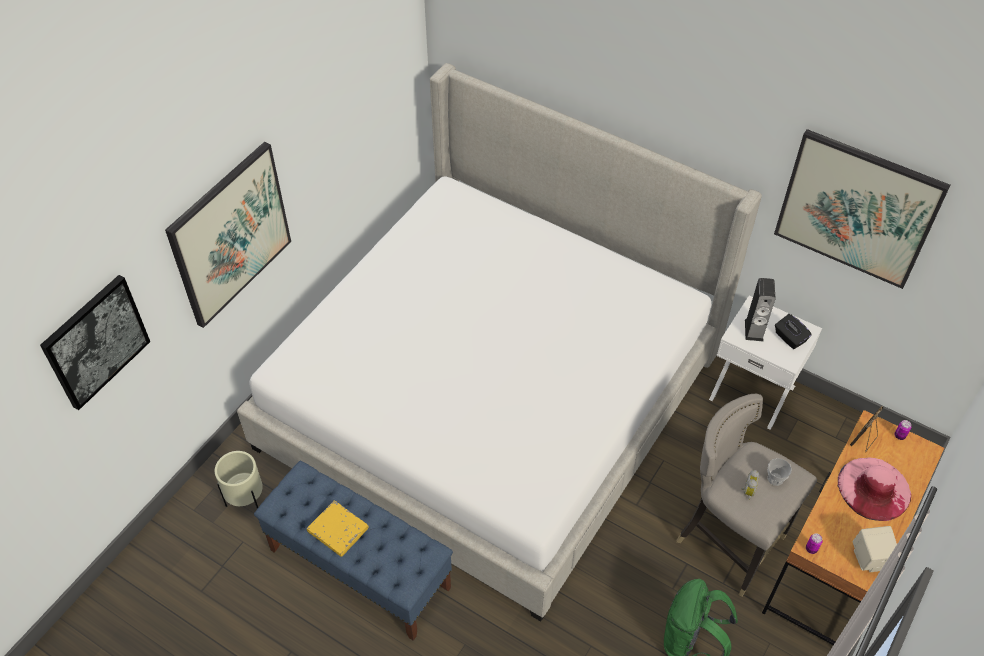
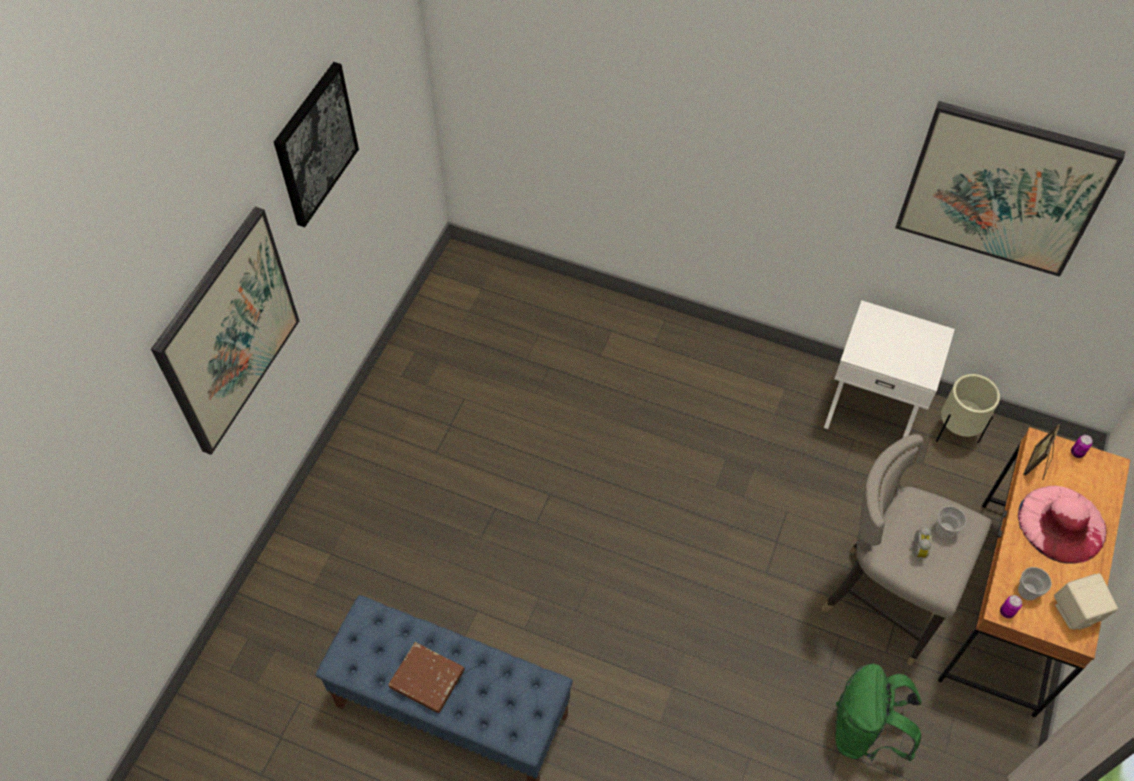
camera: 10 degrees left, 5 degrees up
(95, 341) = (85, 511): picture -> picture (315, 144)
(247, 501) = (294, 648): beige planter -> beige planter (955, 432)
(338, 530) = (427, 679): yellow book -> brown book
(492, 398) = (567, 466): bed -> none
(754, 330) = (876, 343): speaker -> none
(789, 338) = (920, 347): black tissue box -> none
(833, 535) = (1028, 591): none -> cup

